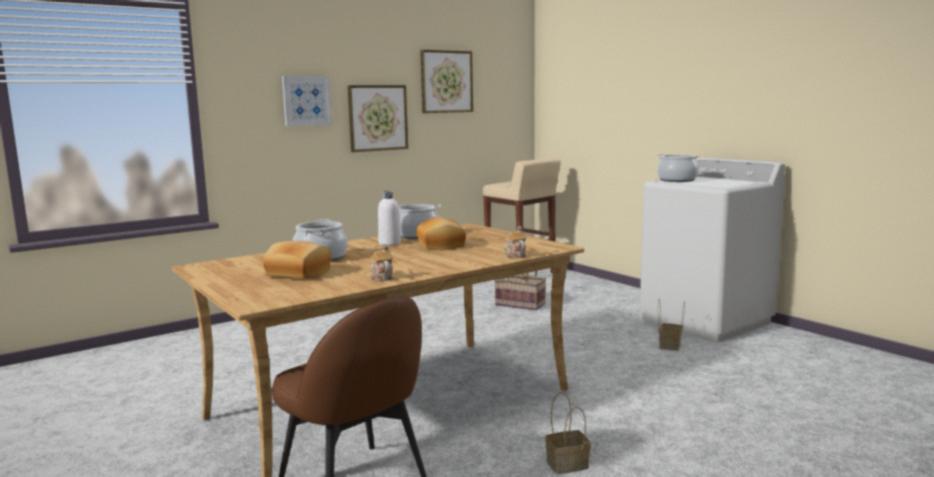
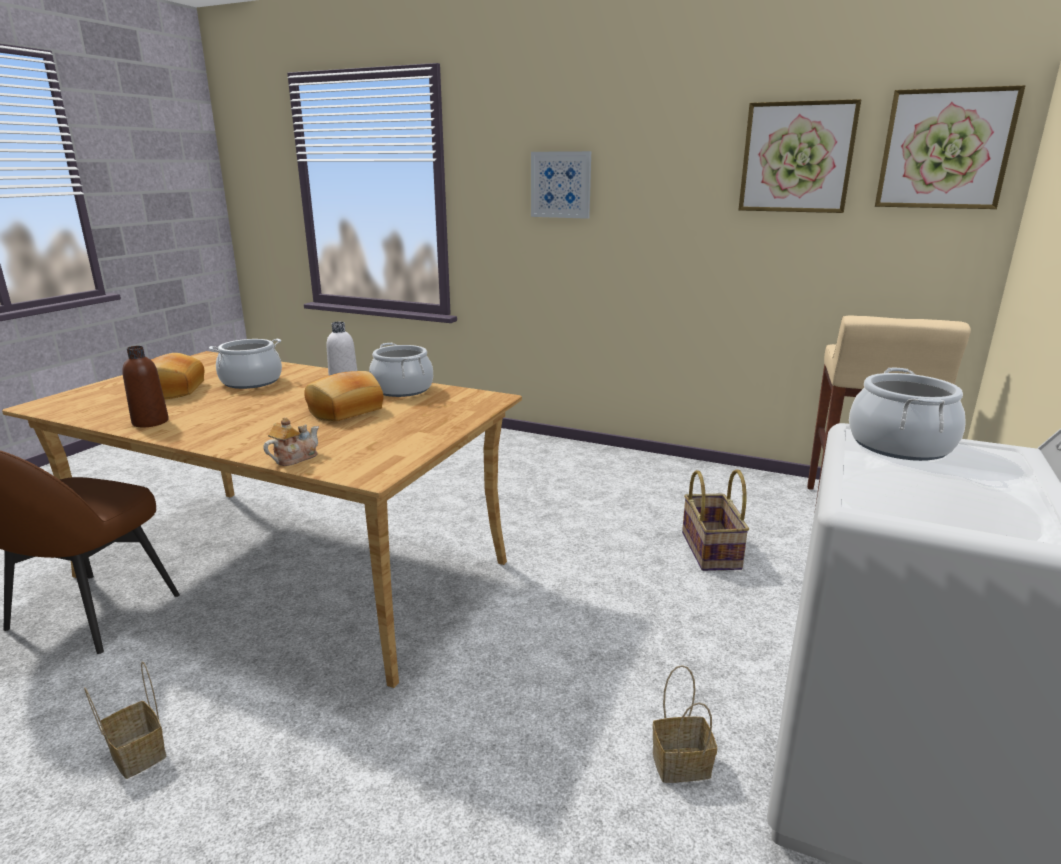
camera: 60 degrees right, 10 degrees up
(378, 118) = (660, 213): picture -> picture (945, 149)
(381, 277) = (150, 422): teapot -> brown bottle

